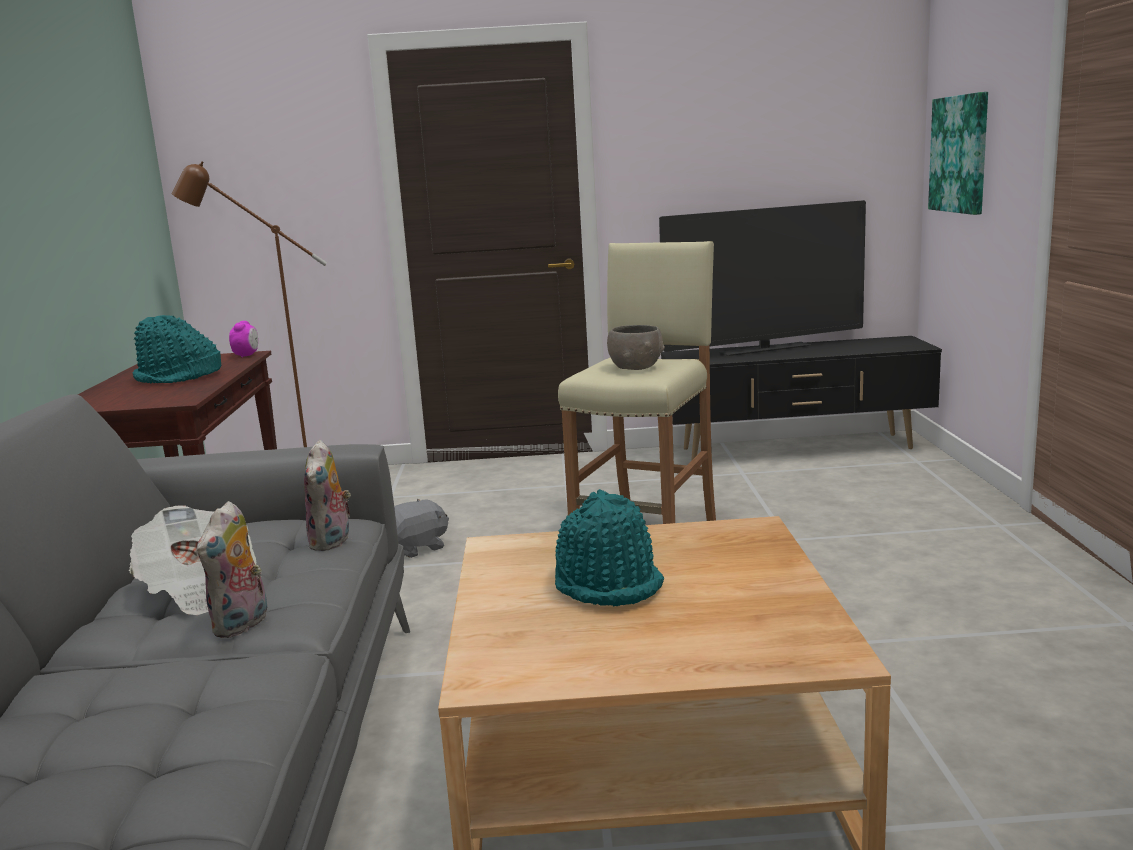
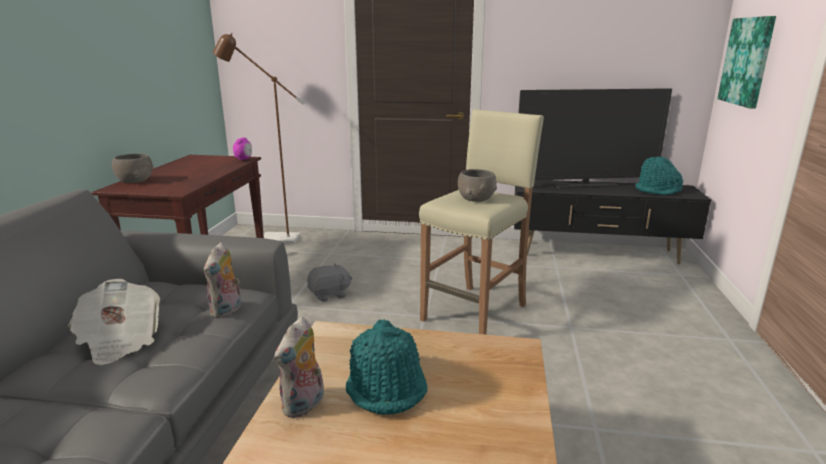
camera: 10 degrees right, 5 degrees up
(96, 396) = (136, 181): none -> grey bowl
(179, 377) = (192, 172): turquoise hat -> turquoise hat (658, 191)
(242, 625) = (124, 379): plush toy -> plush toy (304, 406)

